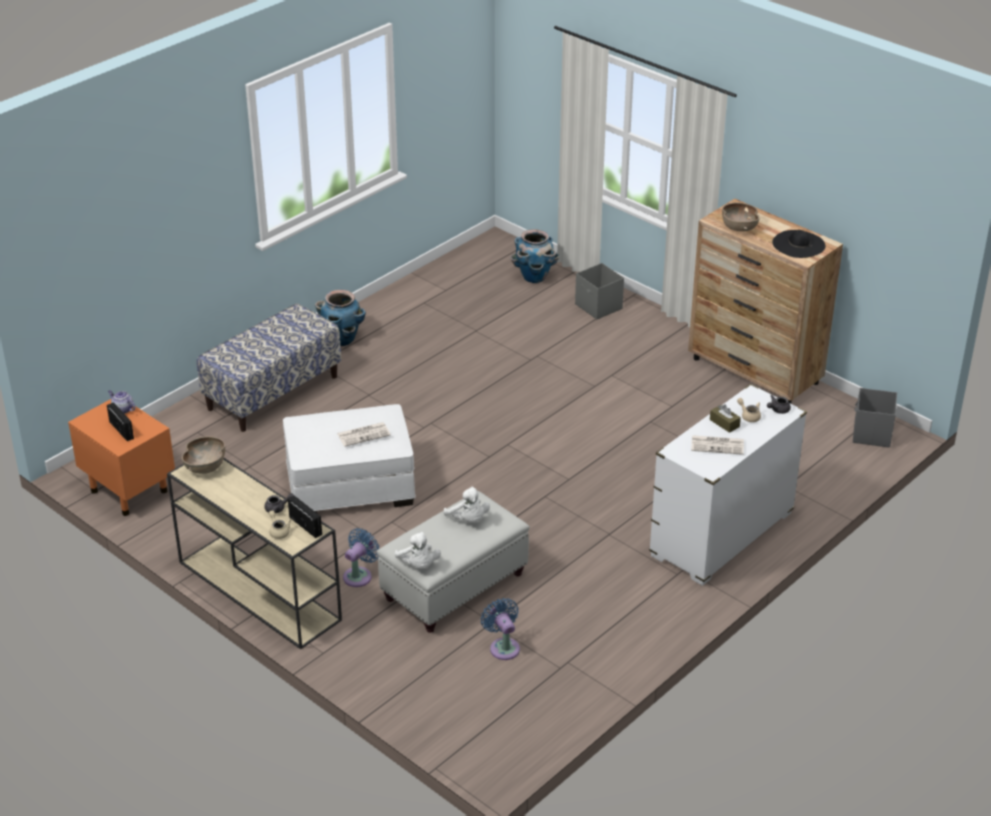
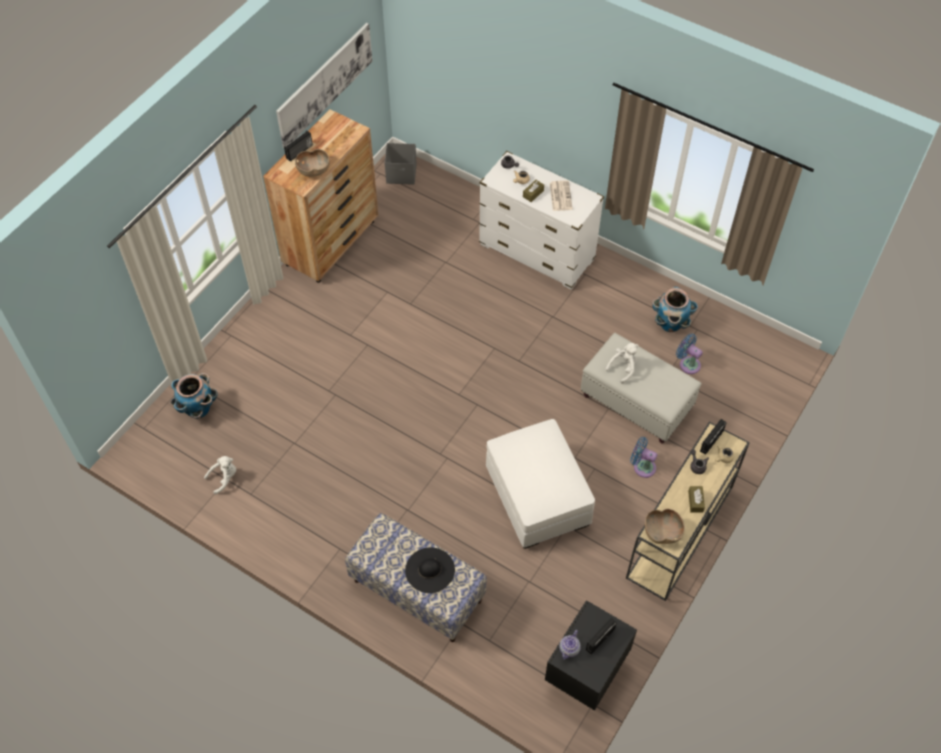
camera: 100 degrees left, 20 degrees up
(128, 490) = (585, 674): orange nightstand -> black nightstand
(231, 498) = (695, 501): none -> brown tissue box
(342, 339) = (322, 551): planter -> planter (670, 324)
(364, 434) = (544, 452): newspaper -> none
(418, 565) = (683, 390): white plush toy -> white plush toy (224, 478)
(503, 647) = (688, 364): blue fan -> blue fan turned 75 degrees clockwise
(598, 307) = (246, 354): grey storage box -> none
(770, 221) = (299, 152): none -> radio
(798, 244) = (335, 134): black hat -> black hat (430, 570)
(848, 207) = (324, 84): none -> picture

